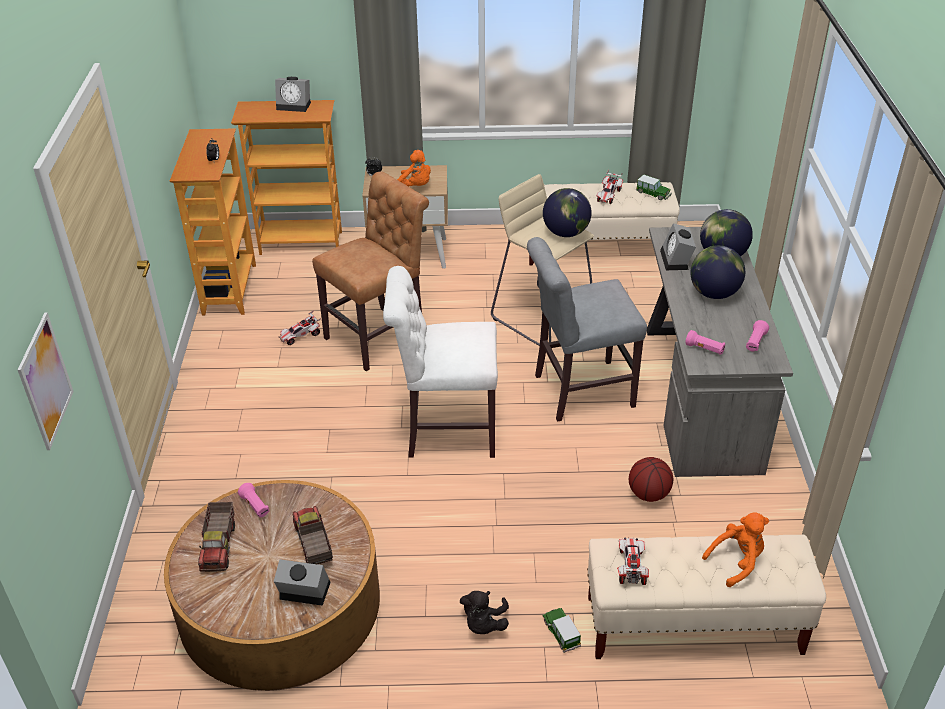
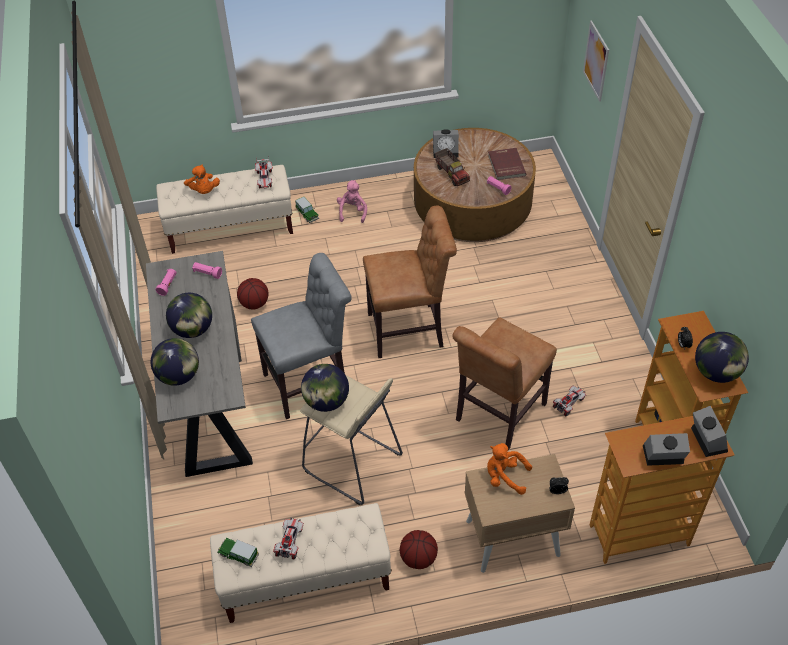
camera: 170 degrees right, 10 degrees up
(203, 141) = (716, 372): none -> globe
(220, 546) = (505, 165): toy truck -> red book
(446, 431) = (410, 330): white chair -> brown chair
(483, 624) = (352, 212): black plush toy -> pink plush toy
(496, 251) = (418, 558): none -> basketball
(676, 260) = (221, 363): alarm clock -> alarm clock (706, 439)
(737, 561) = (203, 191): orange plush toy -> orange plush toy turned 75 degrees counterclockwise

